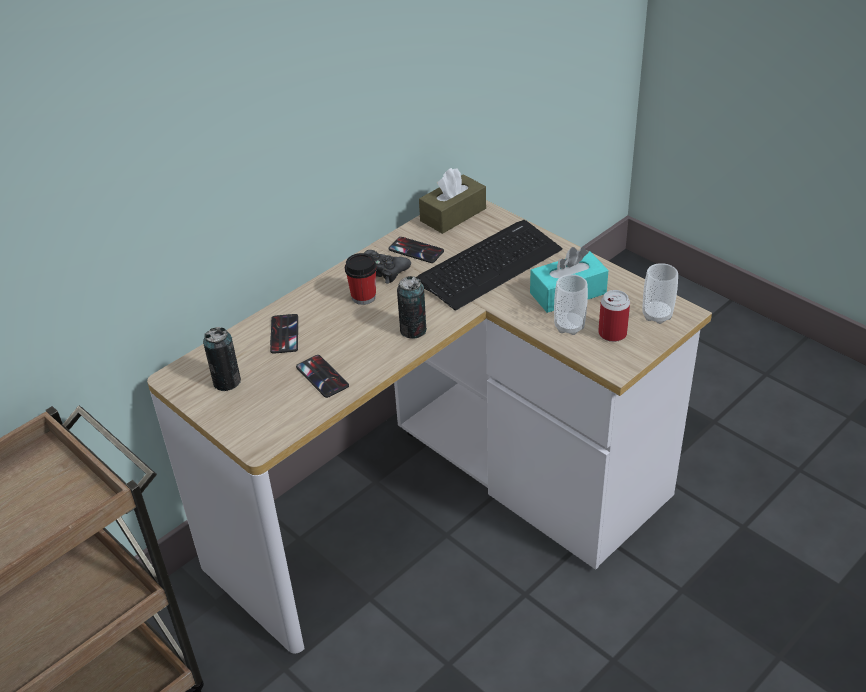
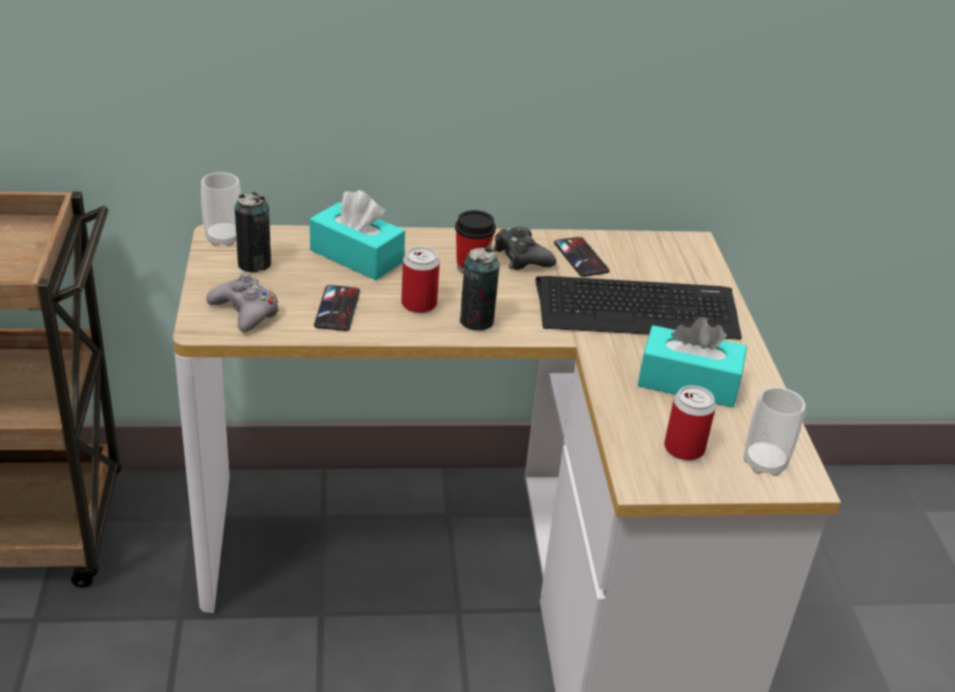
camera: 35 degrees right, 5 degrees down
(269, 417) = (245, 312): none -> grey game controller
(284, 334) = (356, 256): phone -> turquoise tissue box
(366, 341) = (419, 304): none -> can
(453, 215) = (665, 247): brown tissue box -> none
(569, 326) = (644, 413): cup -> cup (223, 239)

